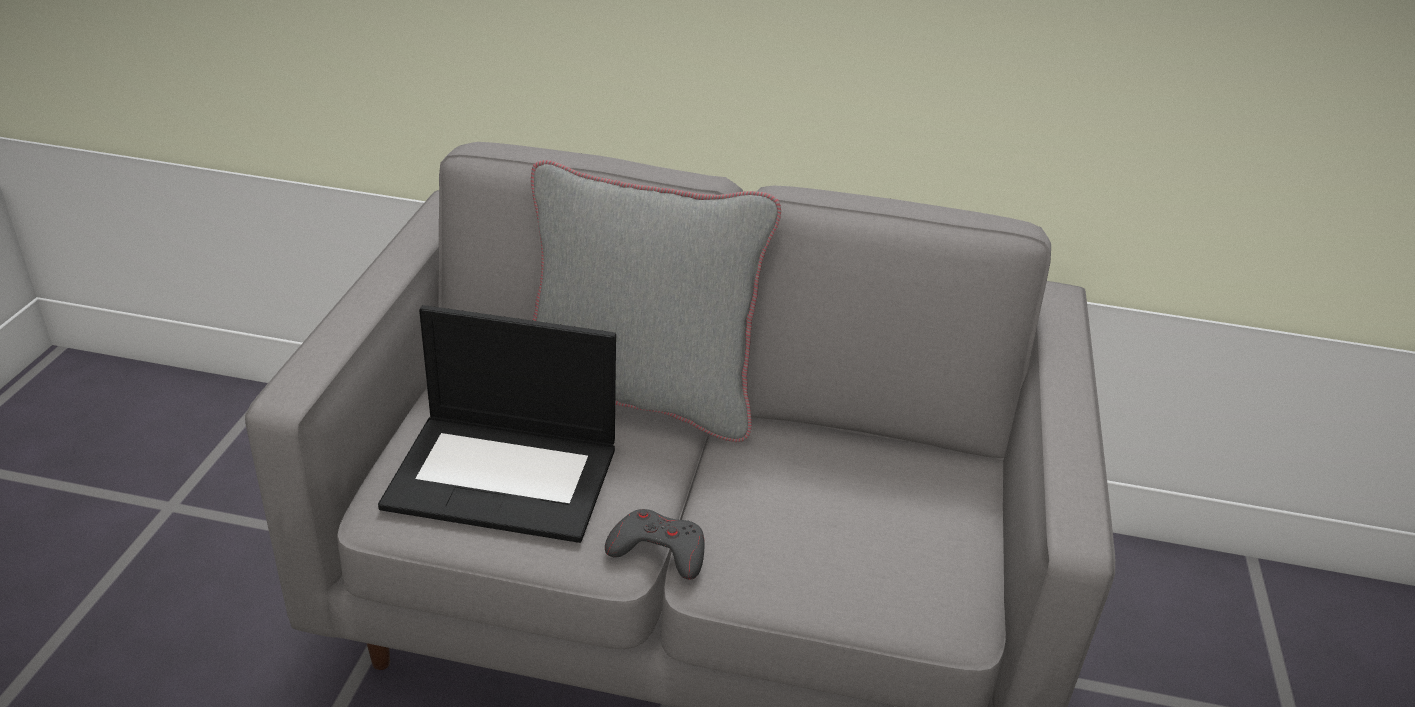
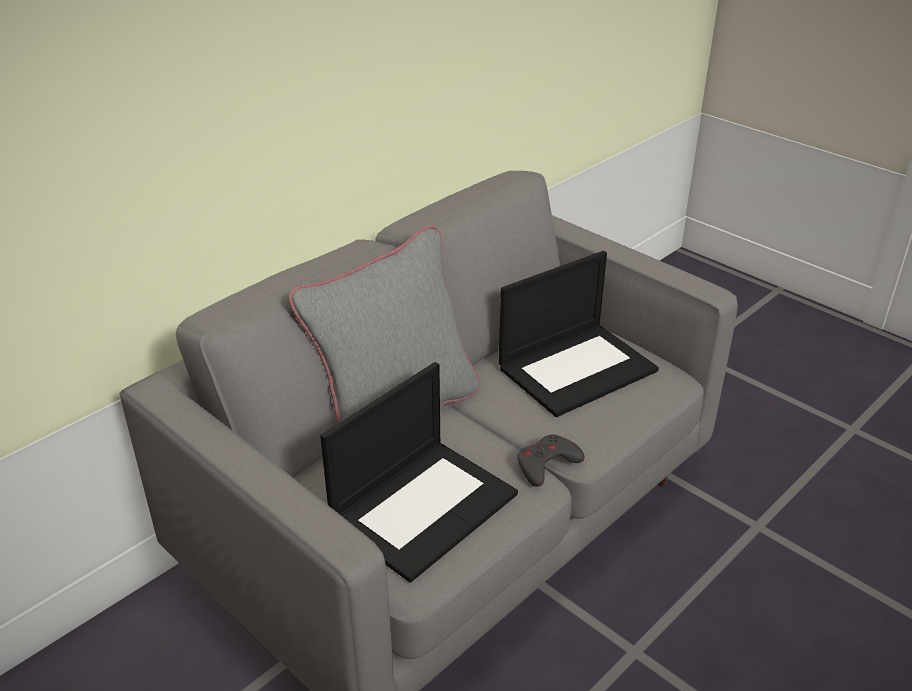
camera: 55 degrees left, 0 degrees up
(879, 512) = (577, 368): none -> laptop

